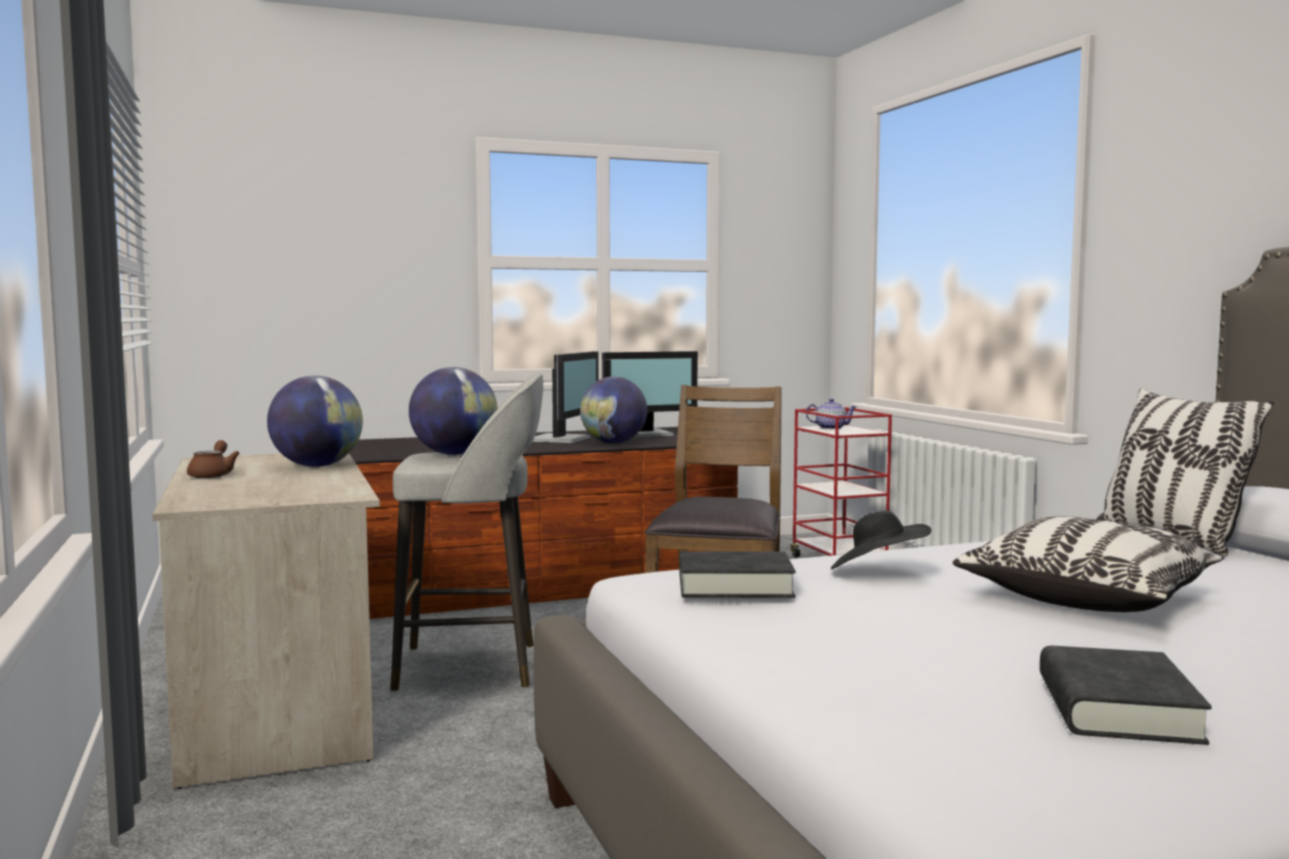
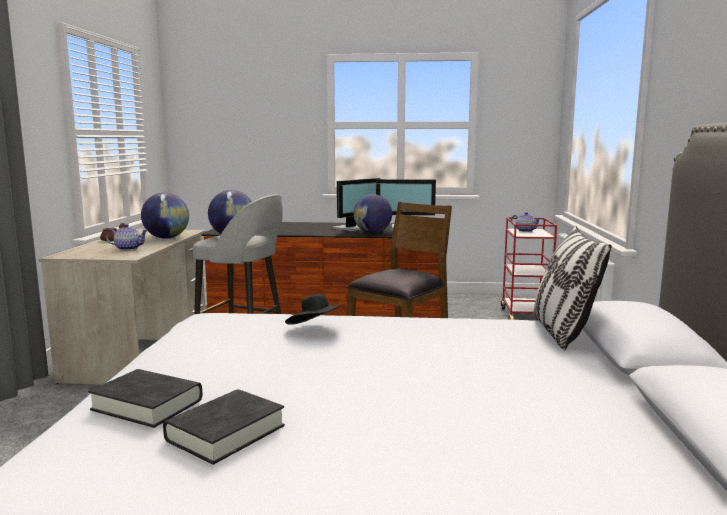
camera: 25 degrees right, 5 degrees up
(297, 485) = (128, 248): none -> teapot
(735, 586) = (223, 327): black book -> black book (147, 405)
(1087, 597) = (393, 364): pillow -> none

